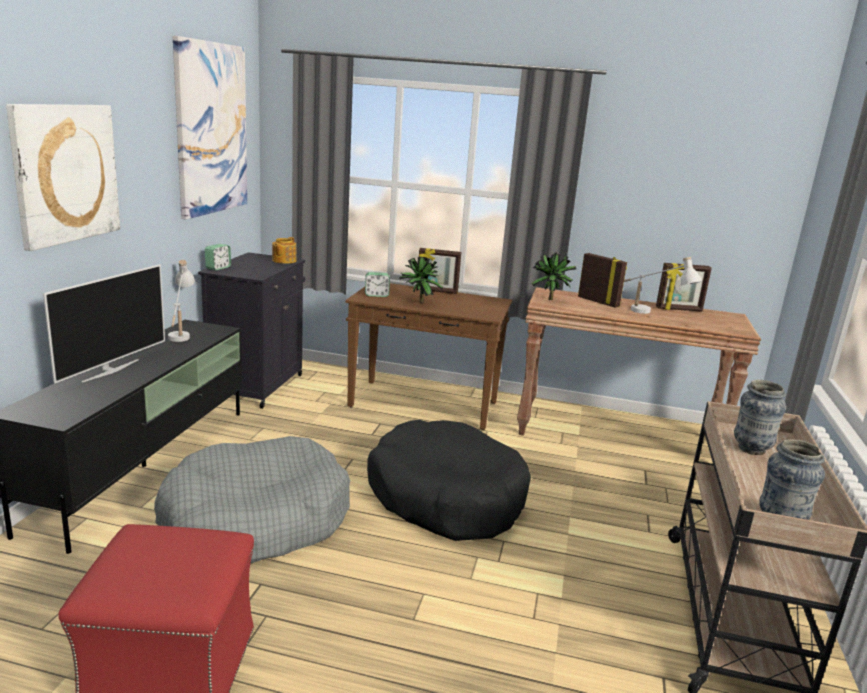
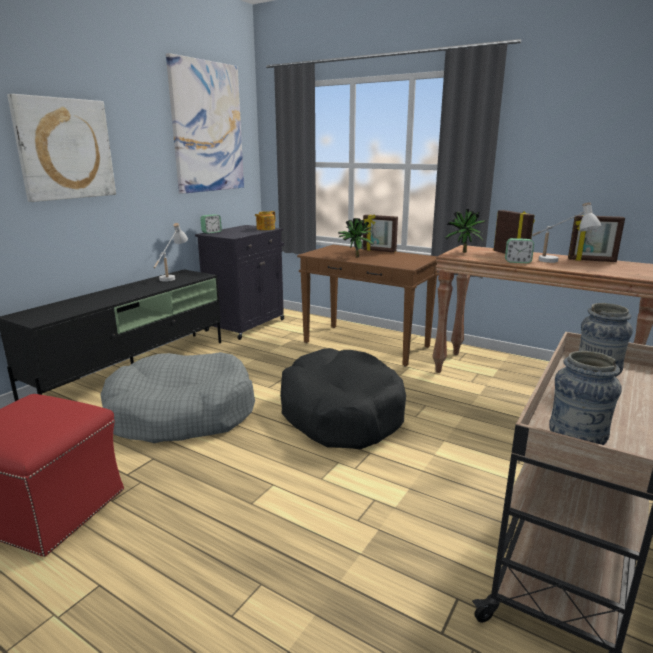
camera: 20 degrees right, 0 degrees up
(110, 370) = (101, 295): television -> none
(376, 295) = (325, 252): alarm clock -> alarm clock (517, 262)

